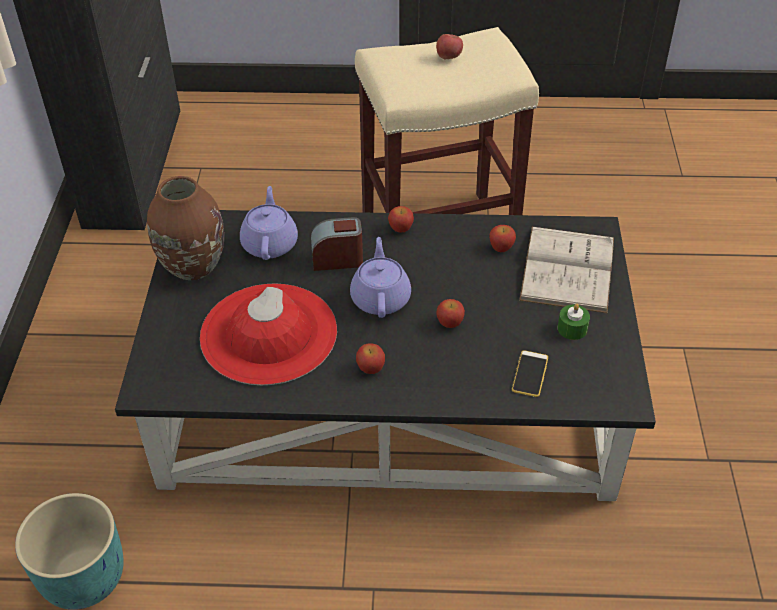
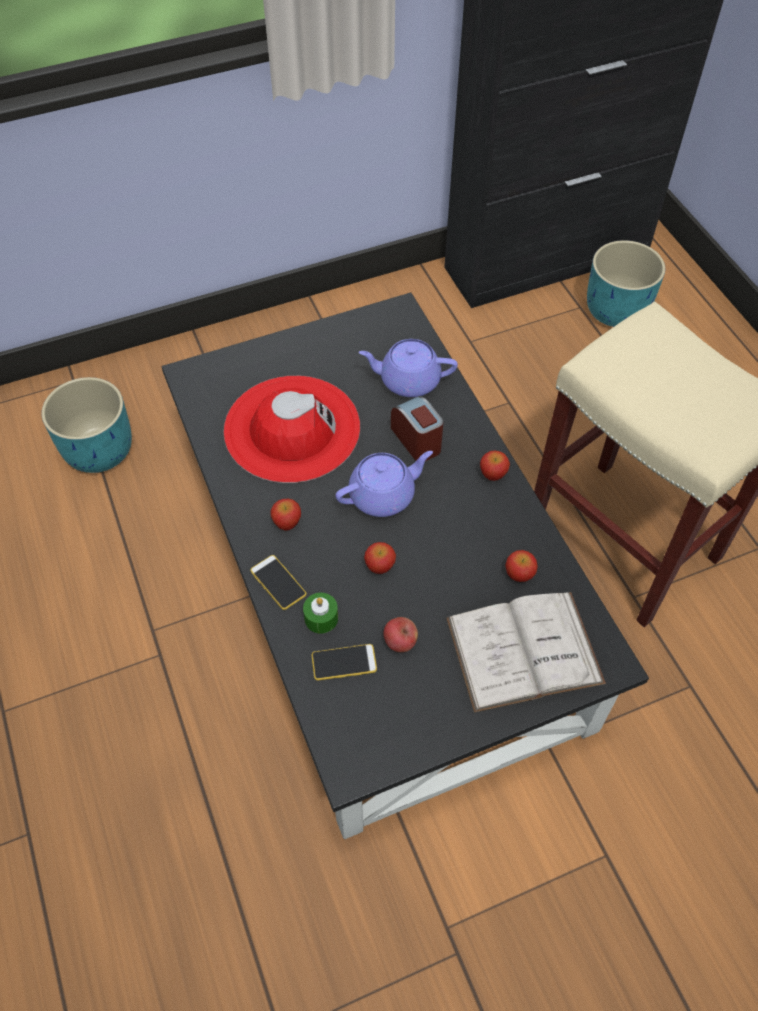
camera: 65 degrees right, 10 degrees up
(192, 266) = (346, 340): brown vase -> none
(222, 150) = (617, 310): none -> turquoise planter
(270, 243) = (408, 380): purple teapot -> purple teapot turned 150 degrees counterclockwise
(430, 393) = (278, 582): none -> phone
(448, 57) = (697, 382): apple -> apple (400, 642)
(572, 328) = (431, 683): green candle -> green candle (321, 618)

